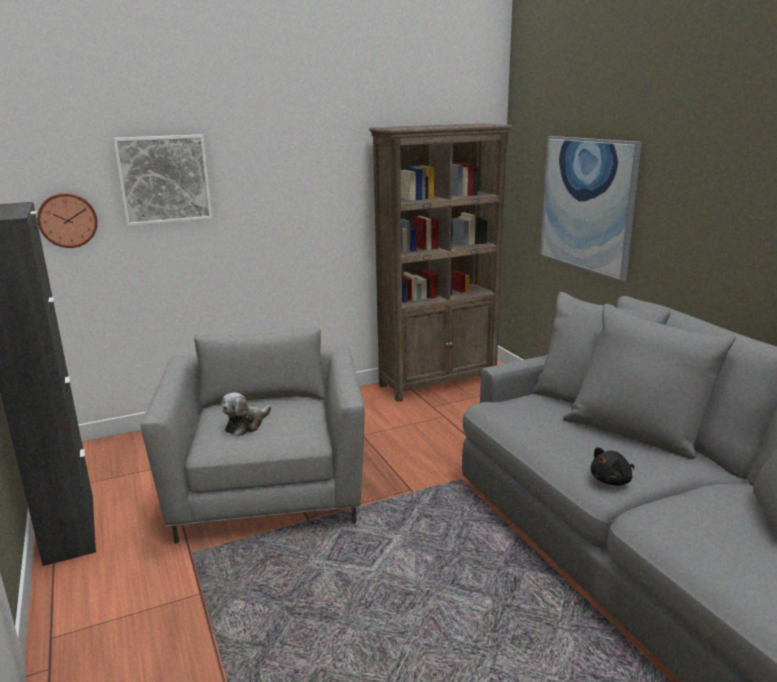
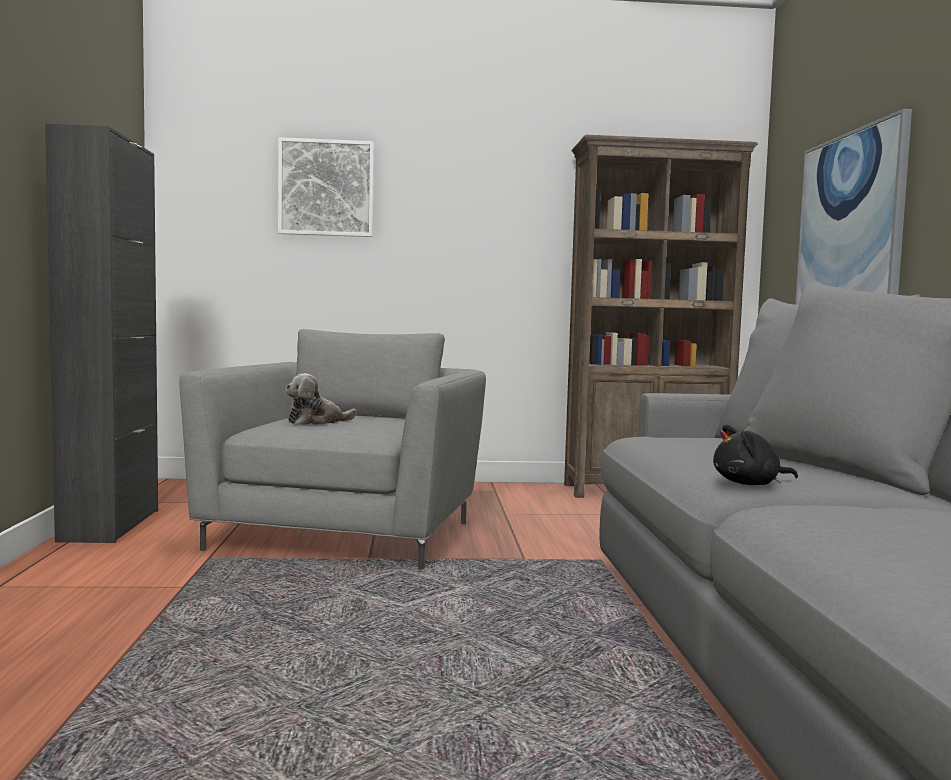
camera: 20 degrees right, 15 degrees down
(68, 220) = (220, 221): wall clock -> none

